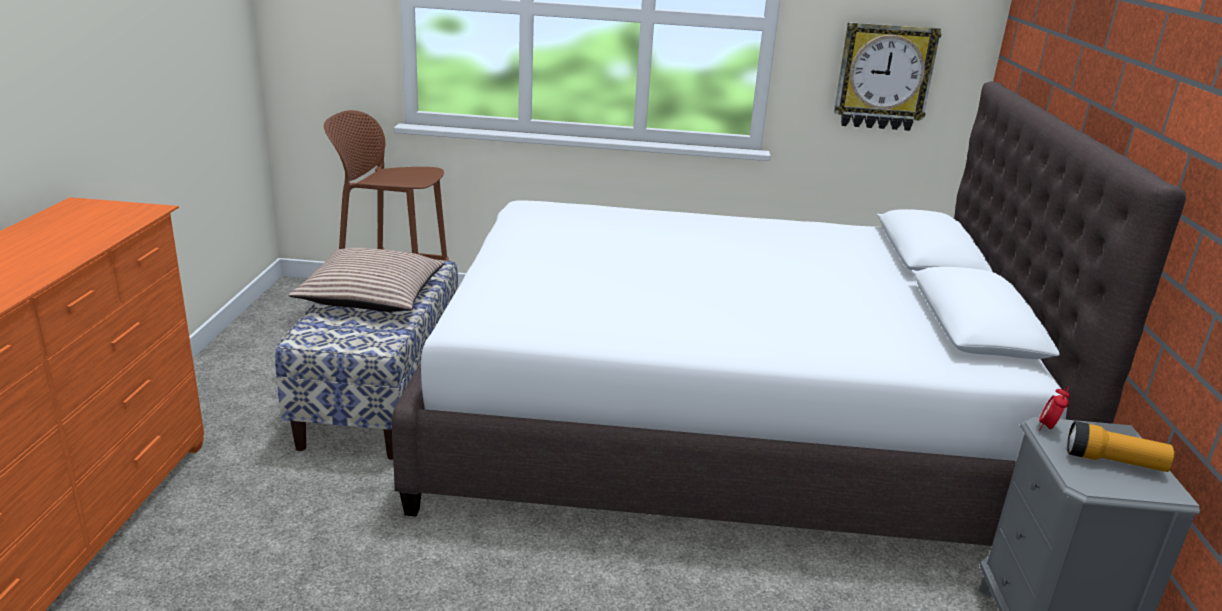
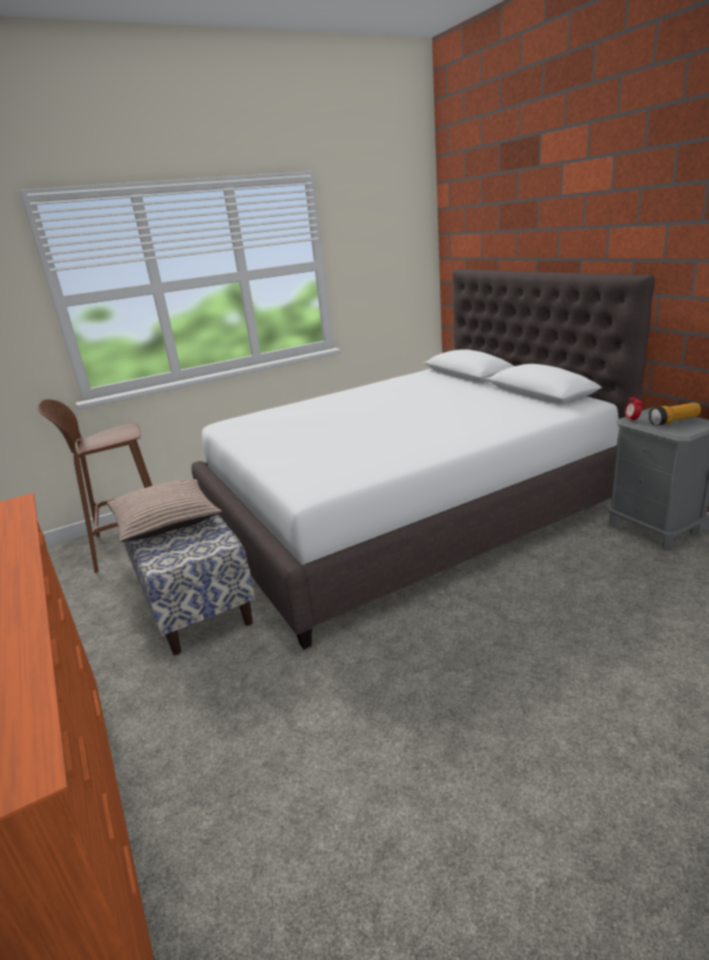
camera: 30 degrees left, 0 degrees up
(884, 77) = (387, 284): wall clock -> none

